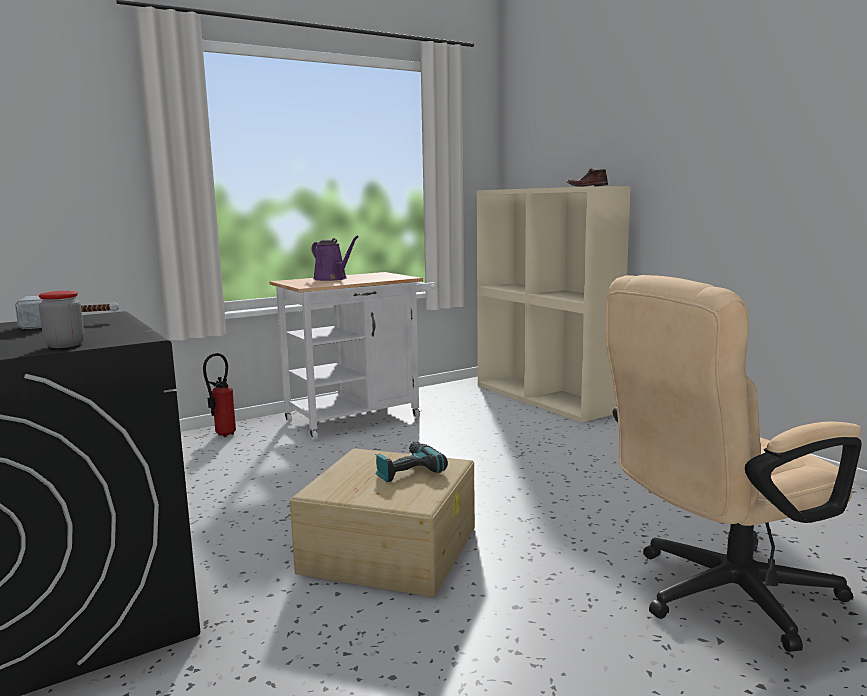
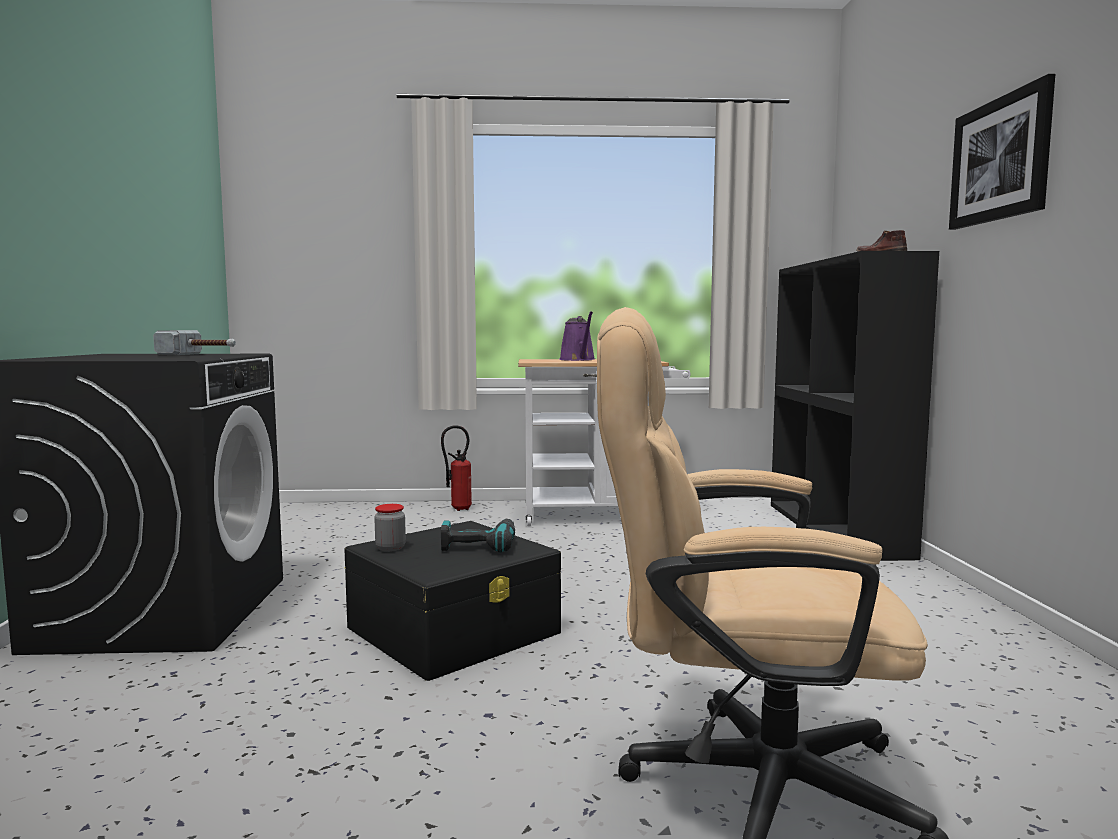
camera: 30 degrees right, 5 degrees down
(65, 345) = (127, 359): jar -> jar (390, 548)
(390, 548) = (455, 629): beige storage box -> black storage box
(546, 398) = (837, 529): beige bookcase -> black bookcase
(684, 125) = (1000, 160): none -> picture

